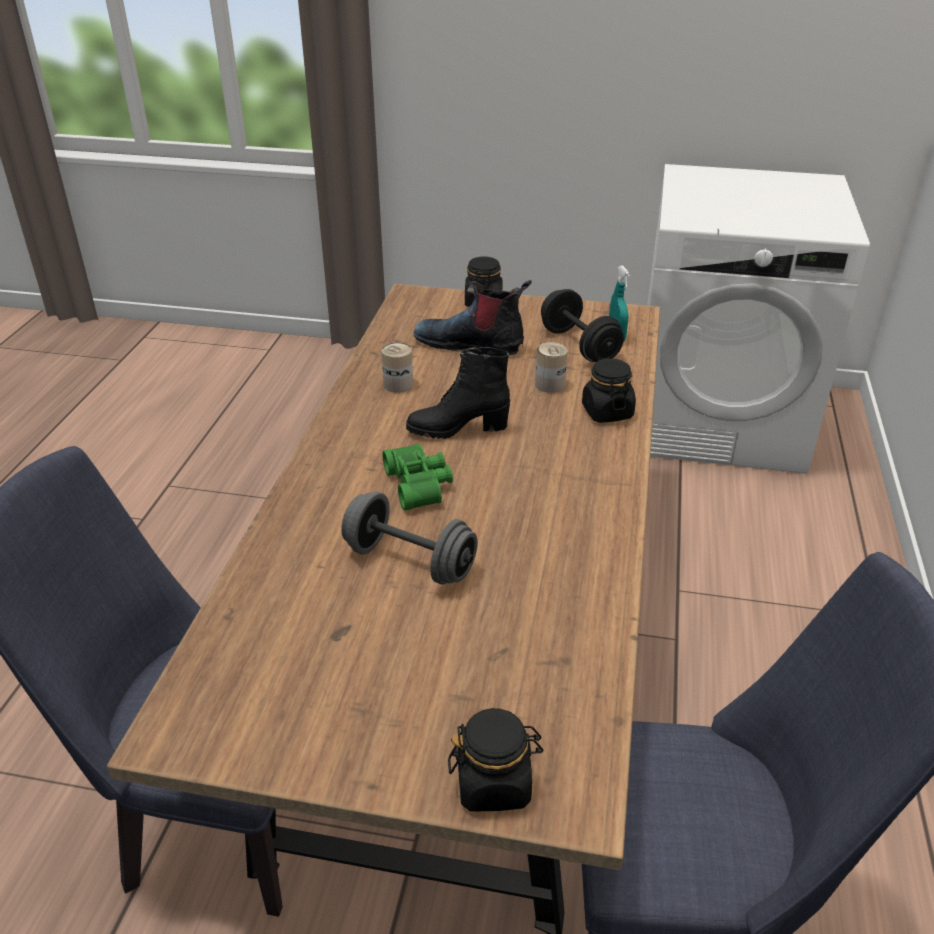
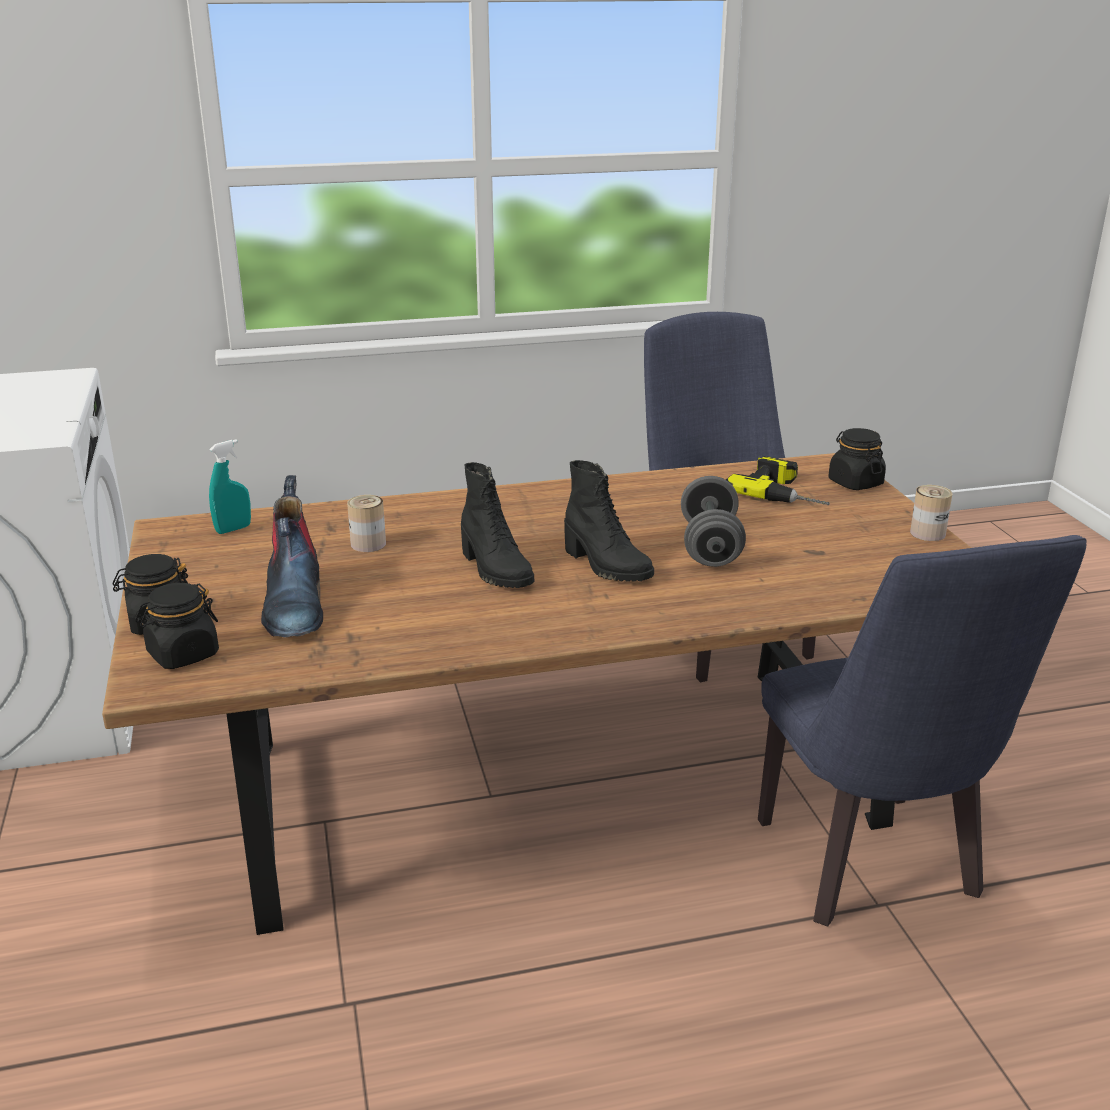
camera: 115 degrees left, 10 degrees down
(398, 384) = (428, 624): can -> can (927, 533)
(420, 484) = (606, 566): green binoculars -> black boot
(503, 688) = (786, 493): none -> power drill
(579, 345) = (265, 544): black dumbbell -> none
(607, 412) = (405, 512): black jar -> black jar (182, 654)

